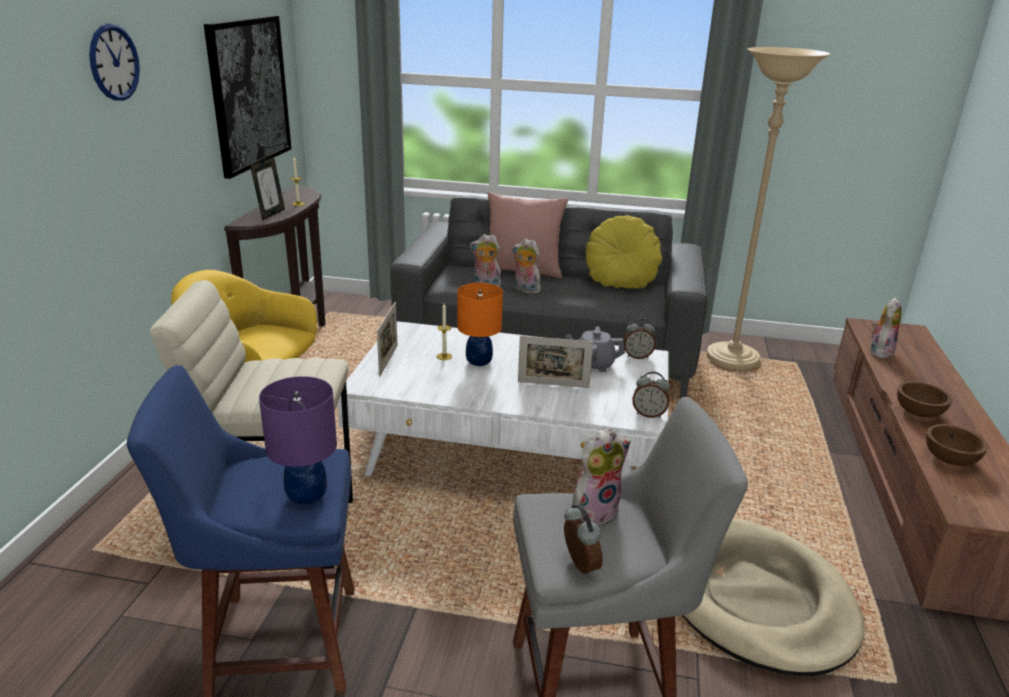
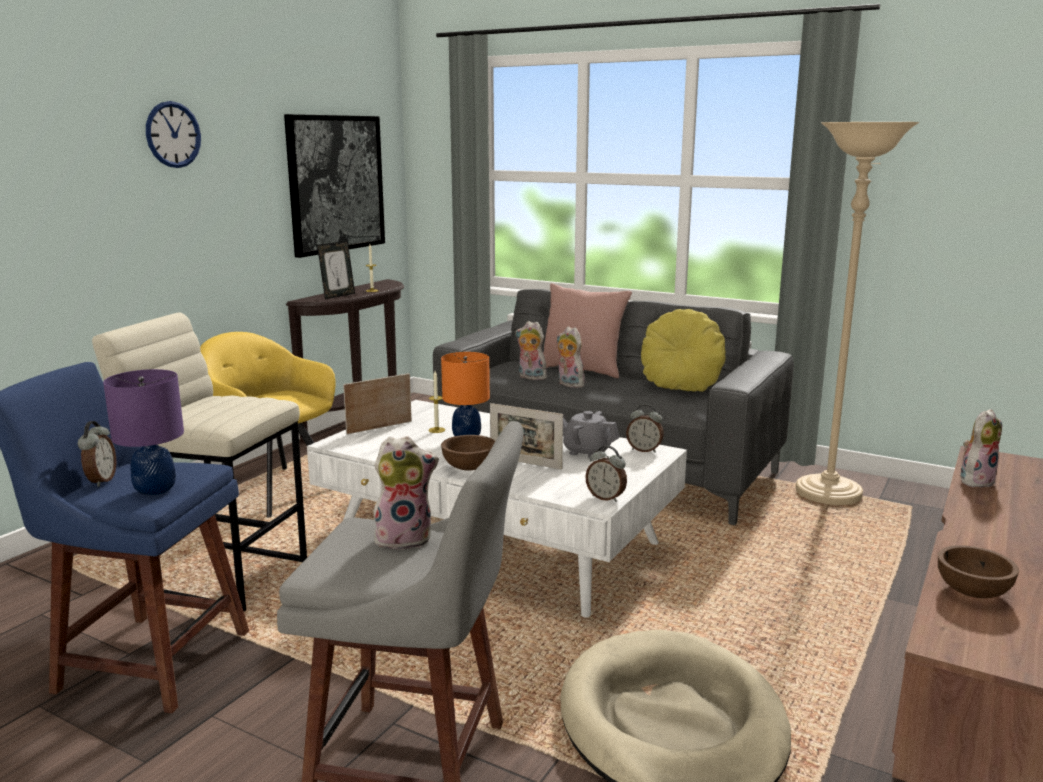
camera: 20 degrees right, 10 degrees down
(388, 360) = (379, 427): picture frame -> picture frame turned 150 degrees counterclockwise
(578, 566) = (337, 574): alarm clock -> alarm clock (100, 481)
(918, 412) = (972, 542): brown bowl -> brown bowl (468, 467)

